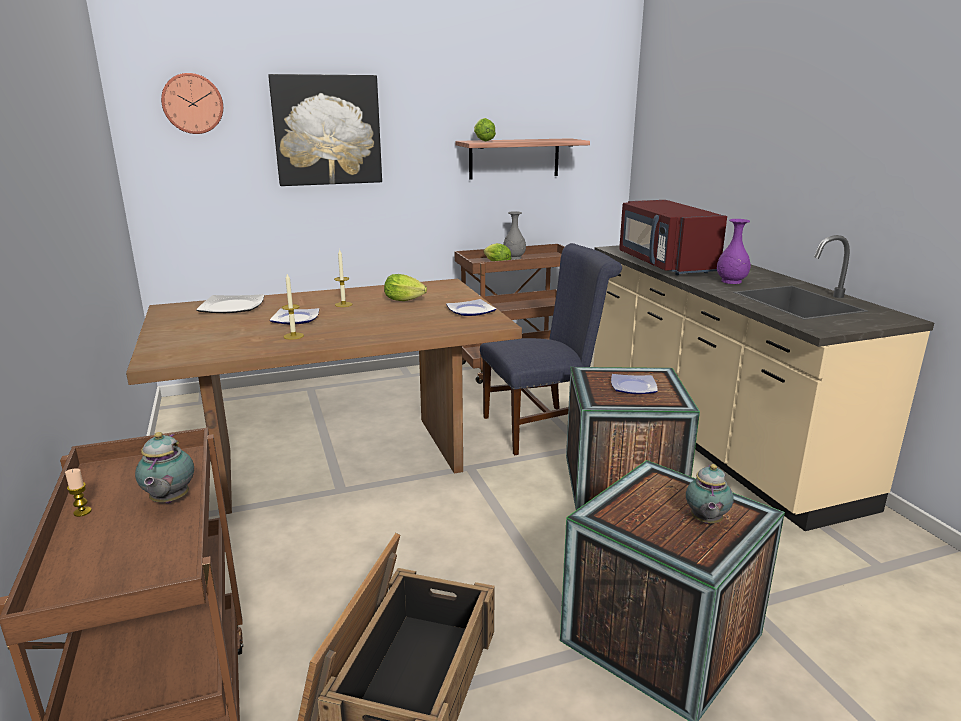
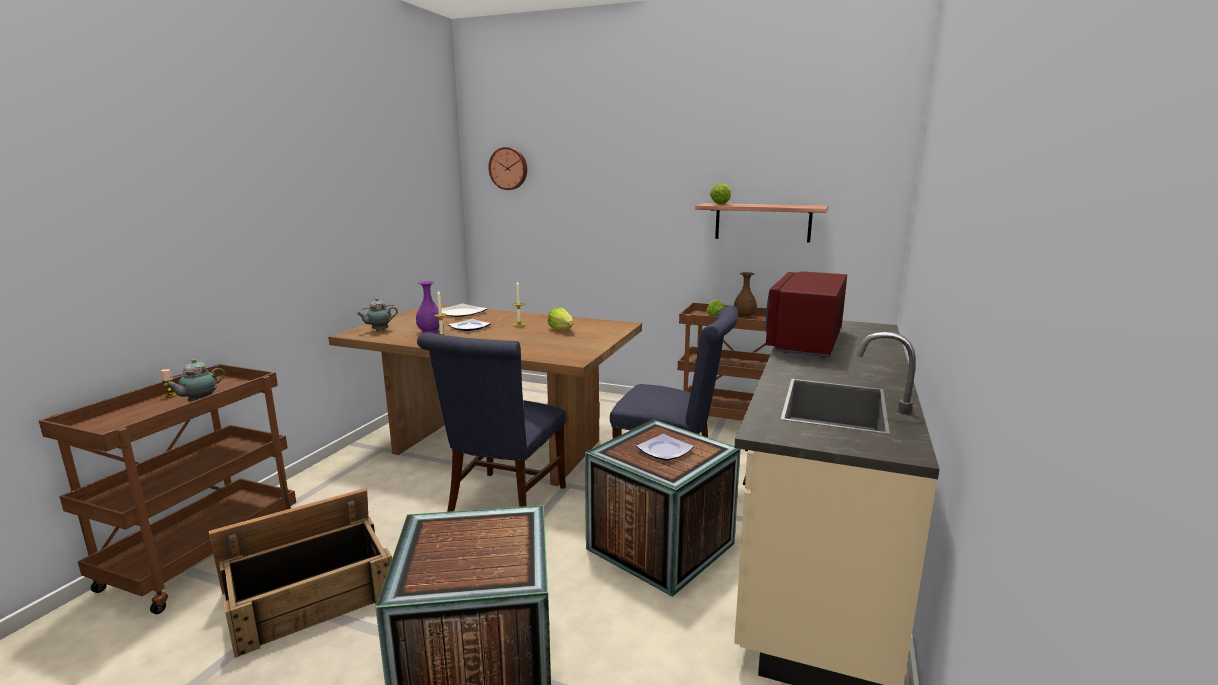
camera: 40 degrees right, 5 degrees down
(327, 130) = (597, 190): picture -> none
(442, 508) = (503, 504): none -> blue chair
(471, 311) = (583, 347): plate -> none
(513, 258) = (744, 317): grey vase -> brown vase
(705, 521) = (475, 564): teapot -> teapot (378, 331)
(731, 281) = (821, 370): purple vase -> purple vase (430, 332)

